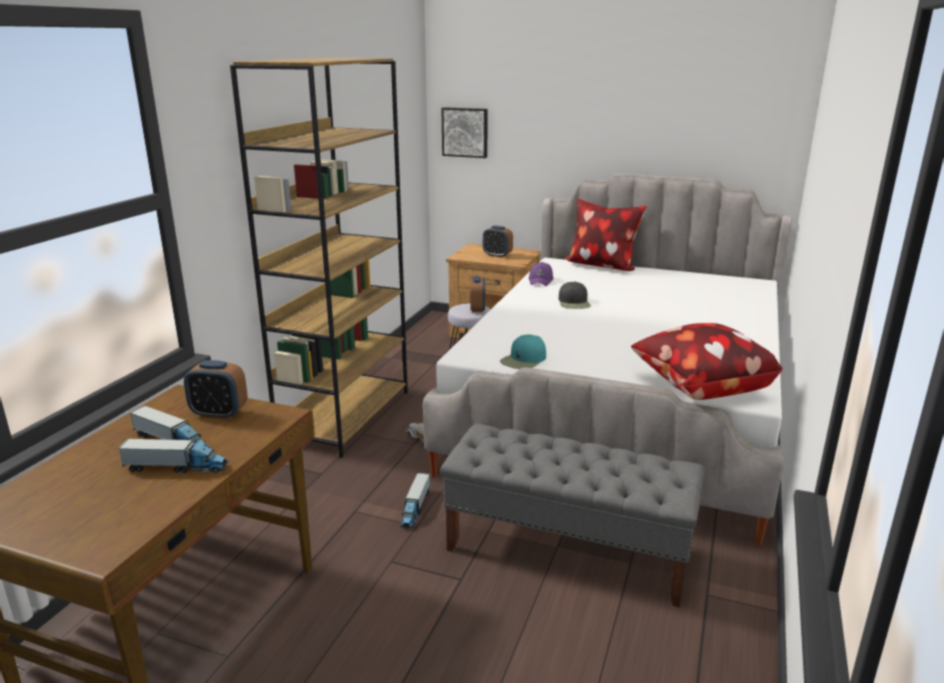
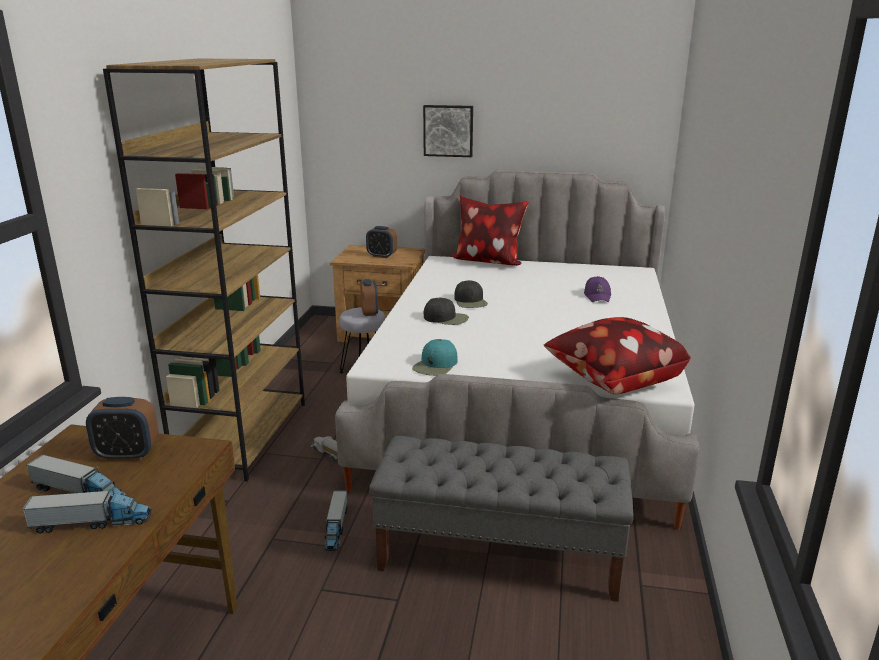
camera: 10 degrees left, 0 degrees up
(465, 132) = (340, 132): picture -> picture (448, 130)
(541, 280) = (432, 280): purple cap -> purple cap (597, 296)
(546, 317) = (446, 318): none -> black cap

